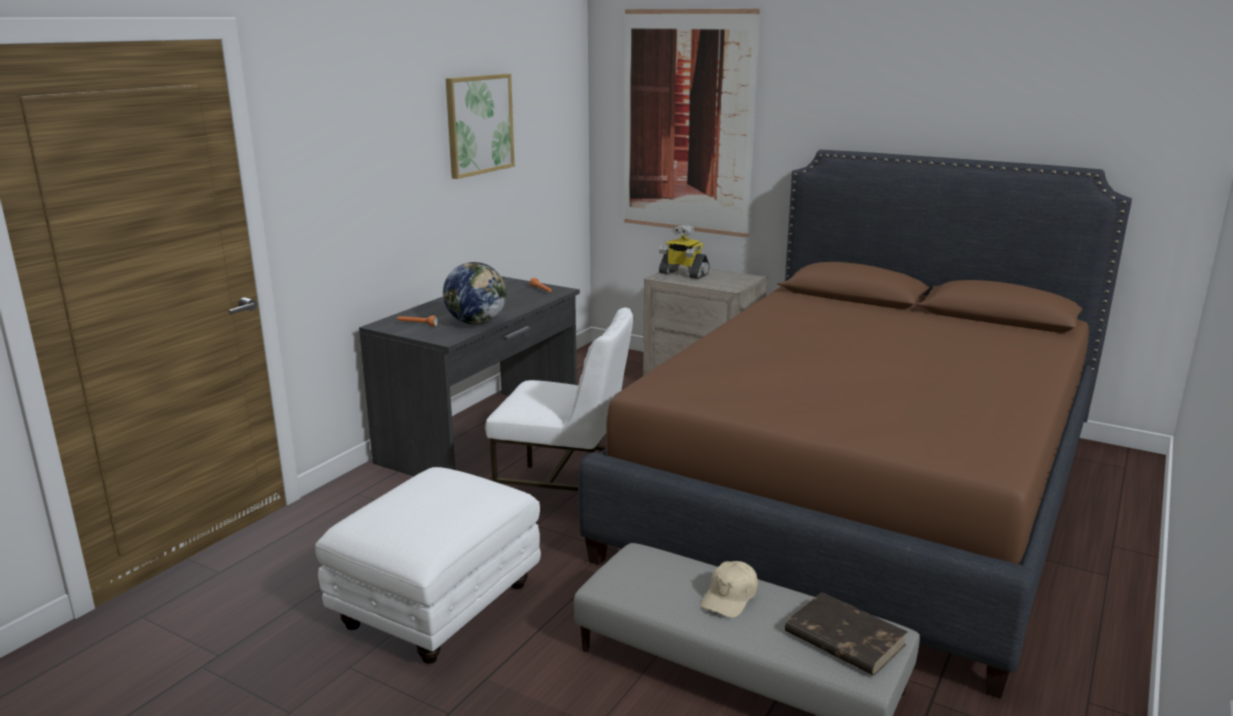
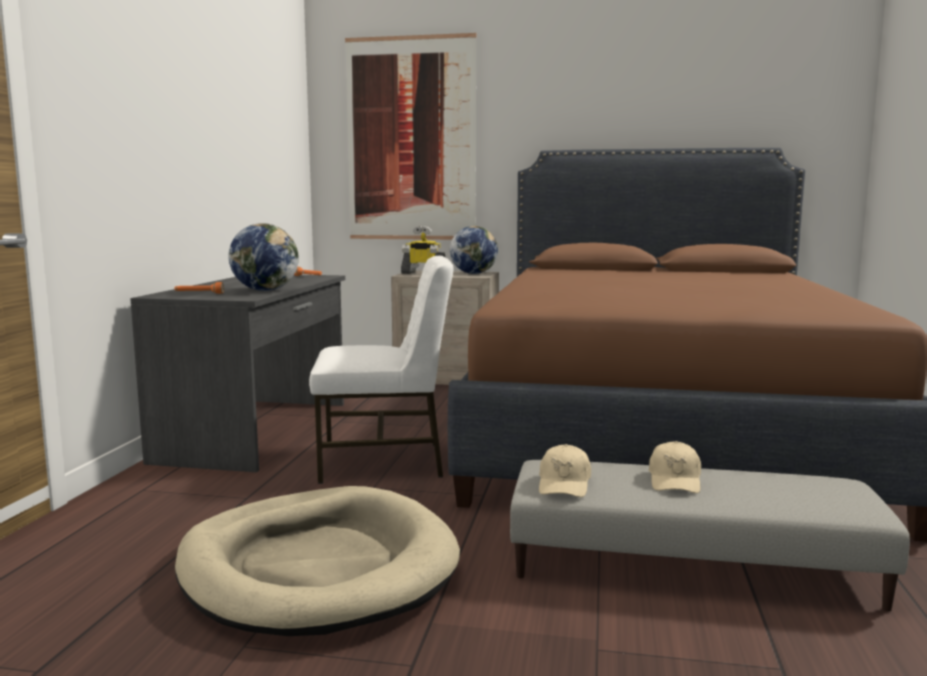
camera: 20 degrees left, 10 degrees down
(439, 605) = (318, 568): white ottoman -> beige dog bed
(479, 124) = (230, 114): picture -> none
(630, 582) = (564, 484): none -> beige cap
(734, 279) = (473, 273): none -> globe
(843, 638) = (813, 491): brown book -> none

